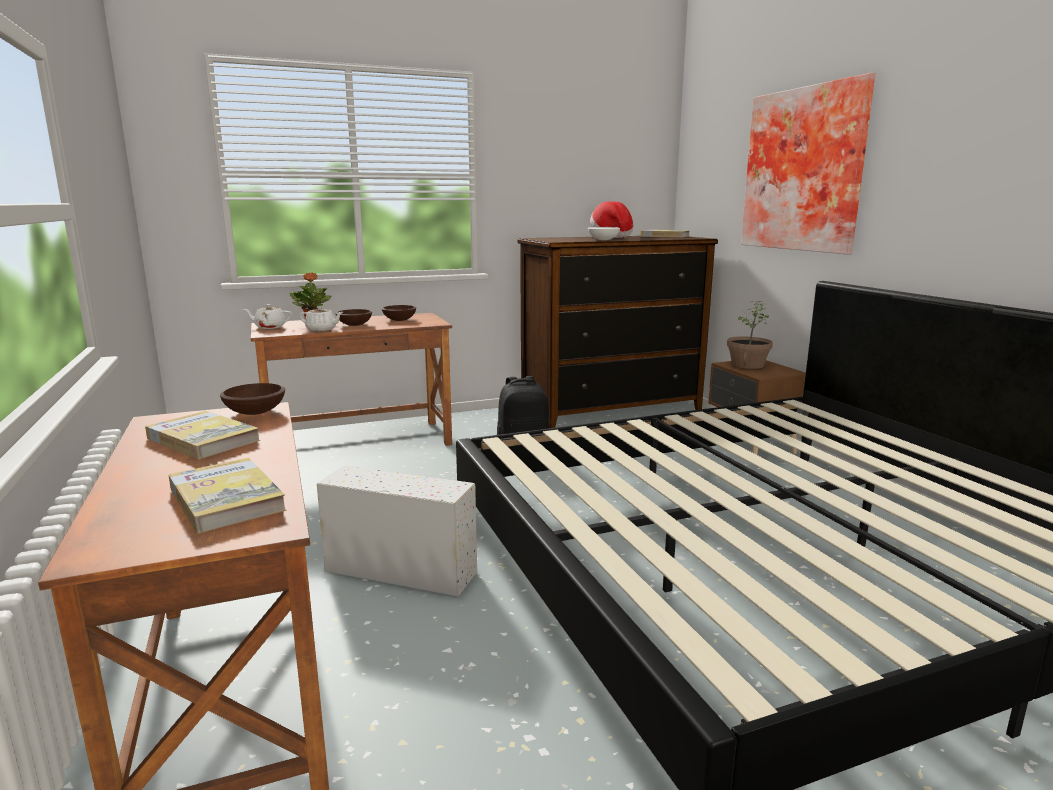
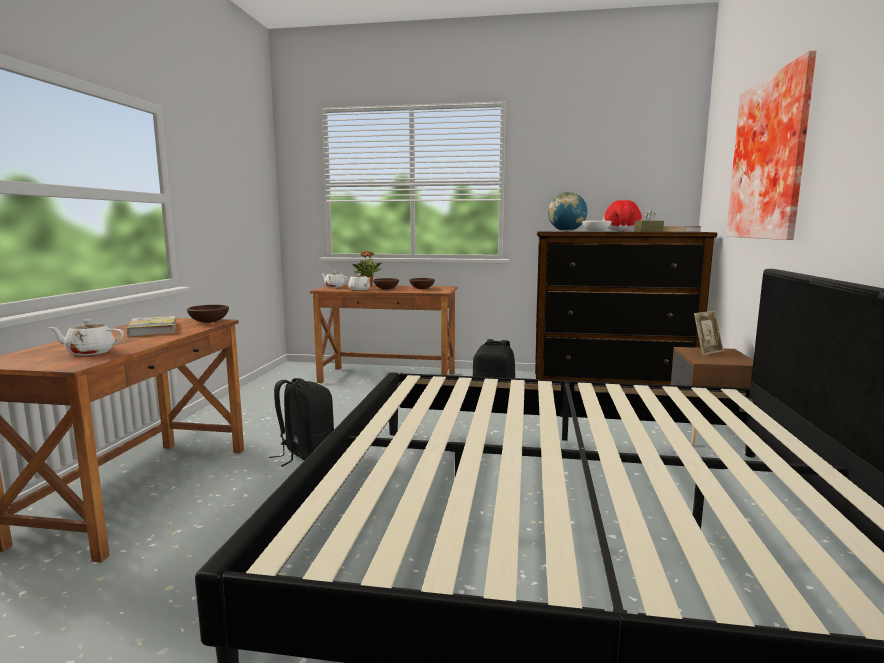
camera: 30 degrees right, 5 degrees down
(226, 499) = (90, 352): book -> white teapot
(398, 571) = (305, 455): white storage box -> black backpack
(563, 239) = (566, 231): none -> globe
(651, 238) = (648, 231): none -> brown tissue box
(747, 365) = (707, 352): potted plant -> picture frame

